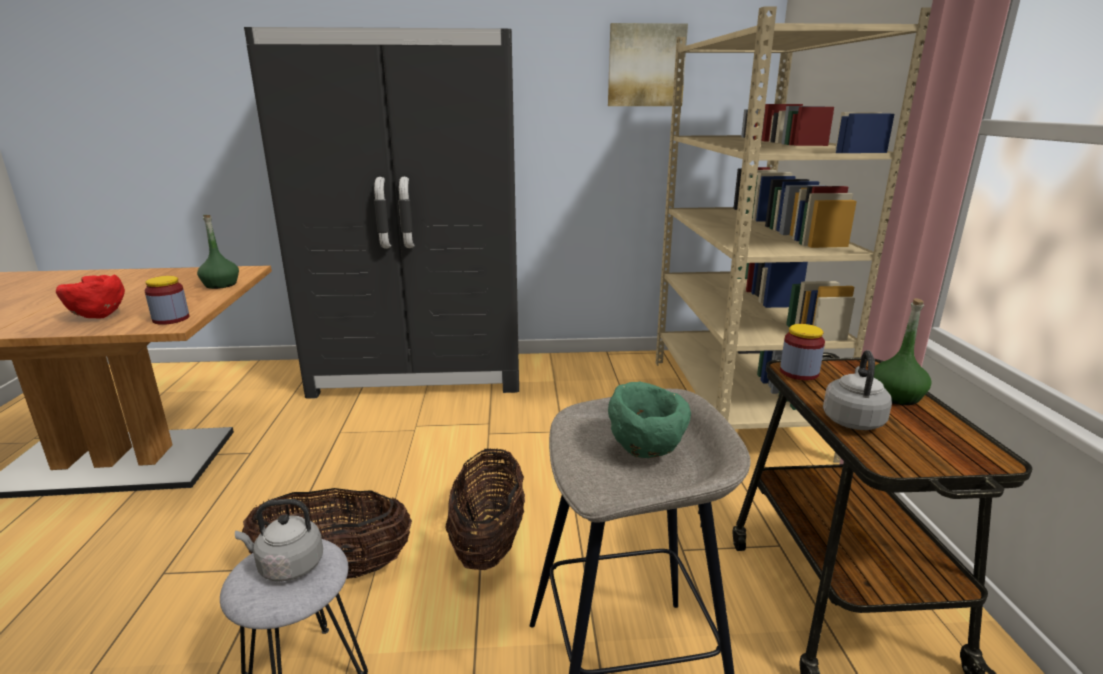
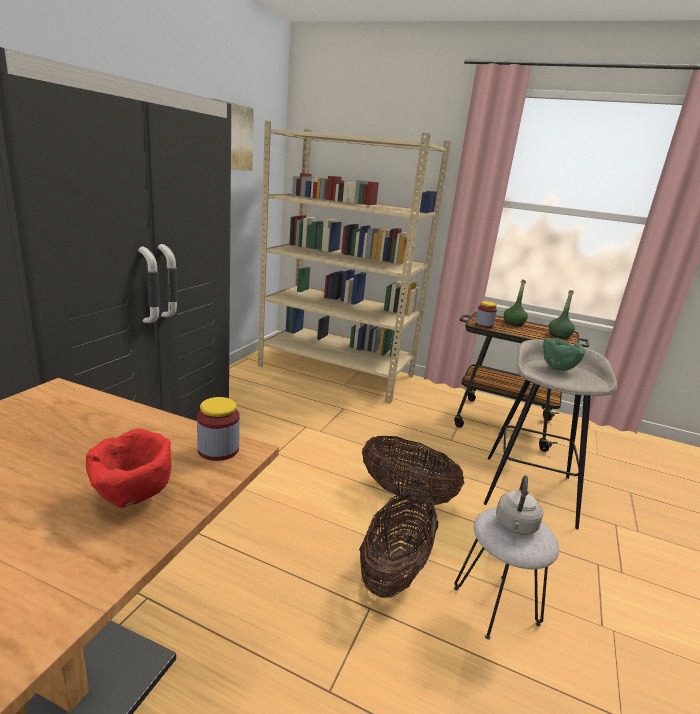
camera: 65 degrees left, 0 degrees up
(221, 285) = (105, 411): green bottle -> green bottle (559, 335)
(852, 419) = (533, 334): grey kettle -> none

